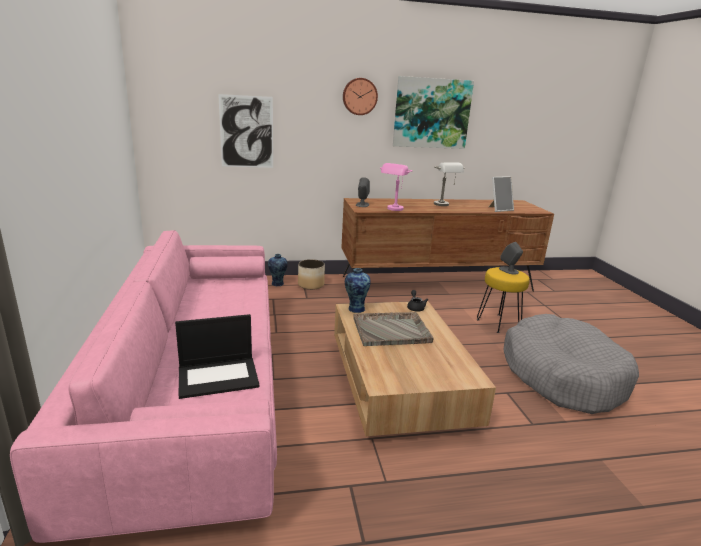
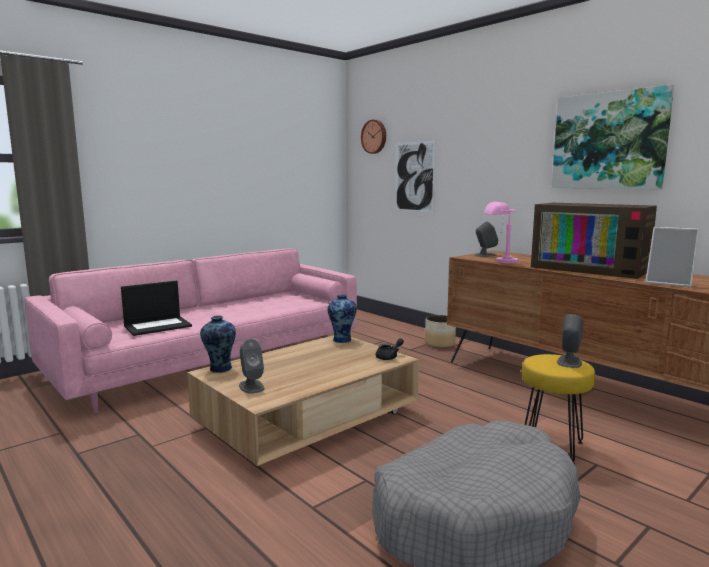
camera: 60 degrees right, 10 degrees down
(219, 376) = (158, 326): laptop -> laptop turned 75 degrees counterclockwise
(277, 284) = (415, 334): vase -> vase (219, 369)
(359, 96) = (515, 129): wall clock -> wall clock (374, 136)
(392, 330) = (318, 358): grey tray -> none
(436, 374) = (251, 386): none -> grey speaker
(444, 205) = (591, 269): grey table lamp -> television

